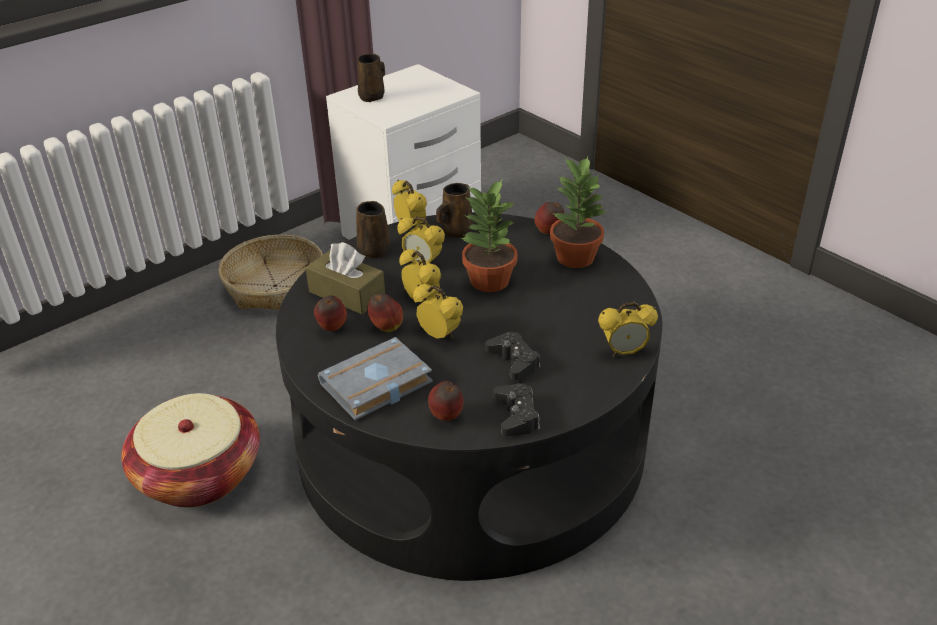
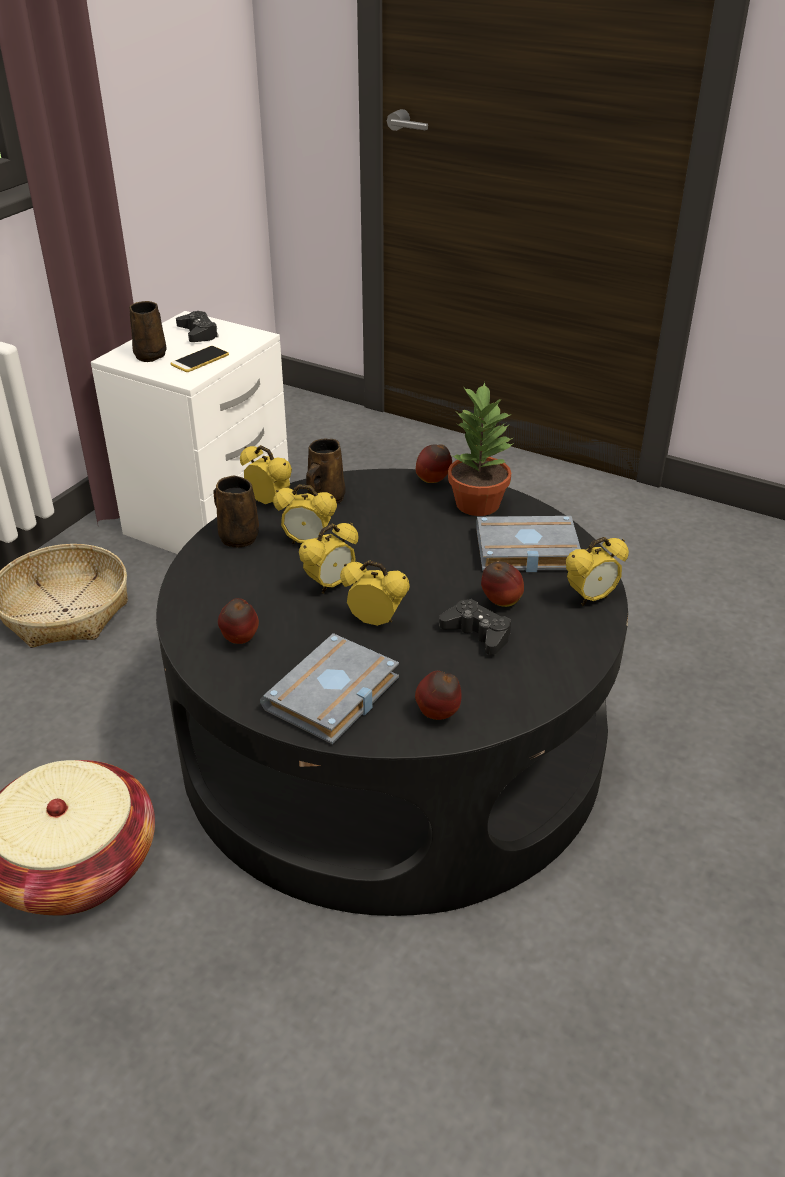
camera: 20 degrees left, 0 degrees up
(347, 294) = (234, 595): brown tissue box -> none
(386, 328) = (306, 626): apple -> apple (501, 603)
(406, 105) = (200, 360): none -> phone
(421, 300) = (330, 585): alarm clock -> alarm clock turned 105 degrees clockwise
(488, 281) = (396, 548): potted plant -> none
(516, 415) = (516, 695): black game controller -> black game controller (198, 333)
(591, 304) = (525, 552): none -> grey book

